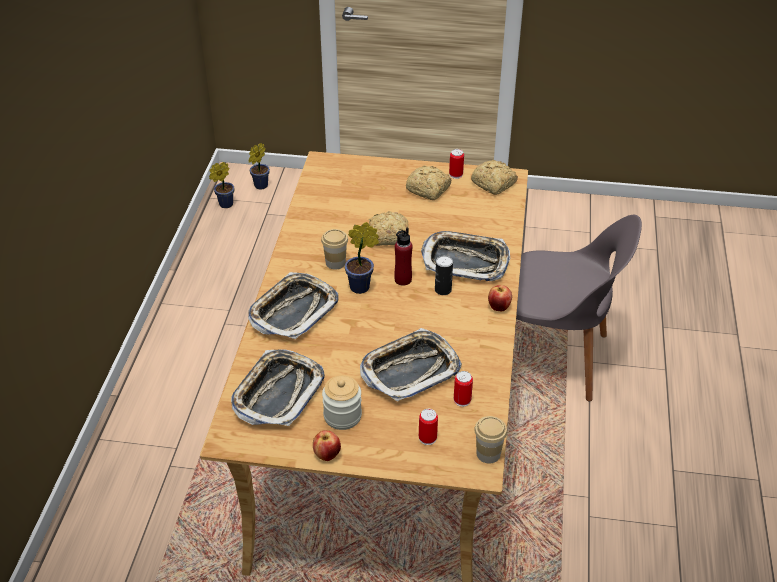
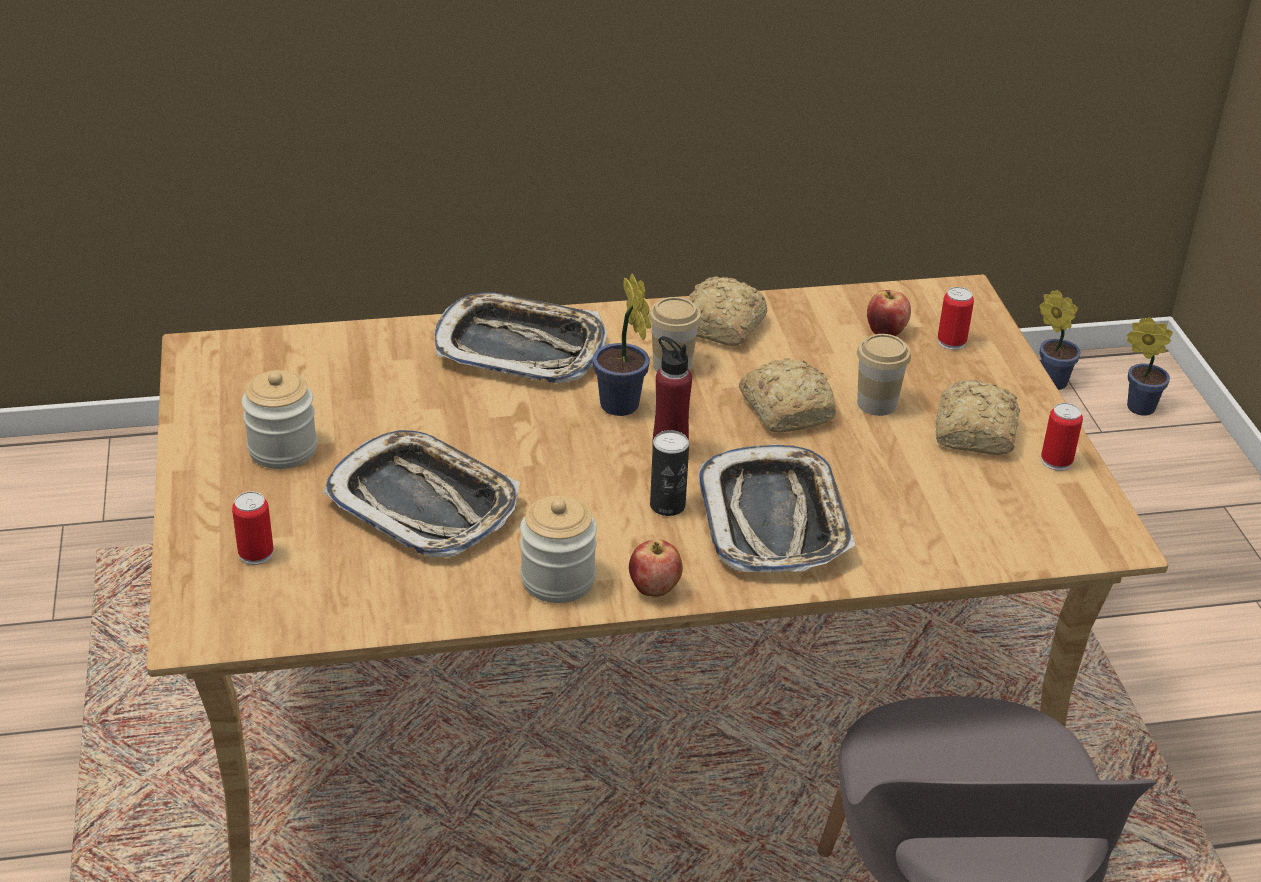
camera: 70 degrees right, 5 degrees down
(278, 393) = (315, 374): tray -> none
(327, 455) = (189, 451): apple -> apple (886, 332)
(462, 400) = (366, 580): can -> can (951, 342)
(483, 335) = (558, 579): none -> jar
(488, 454) = (235, 636): cup -> cup (877, 404)
(493, 184) = (1065, 520): bread -> bread (720, 327)

